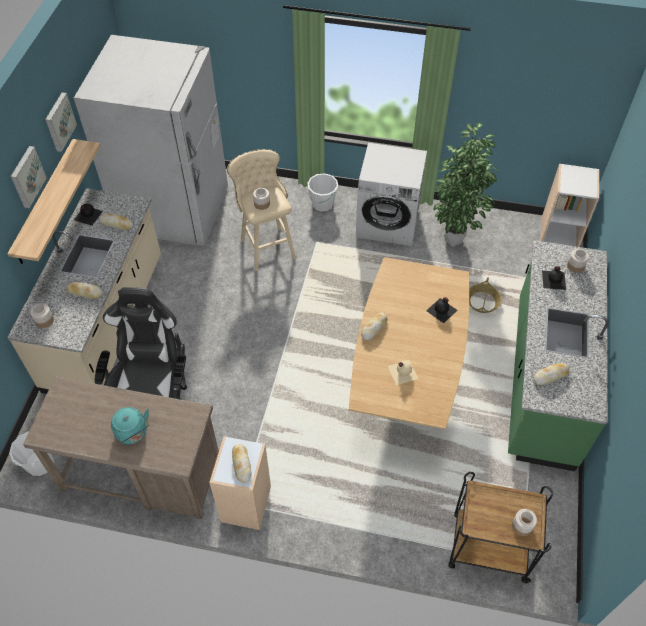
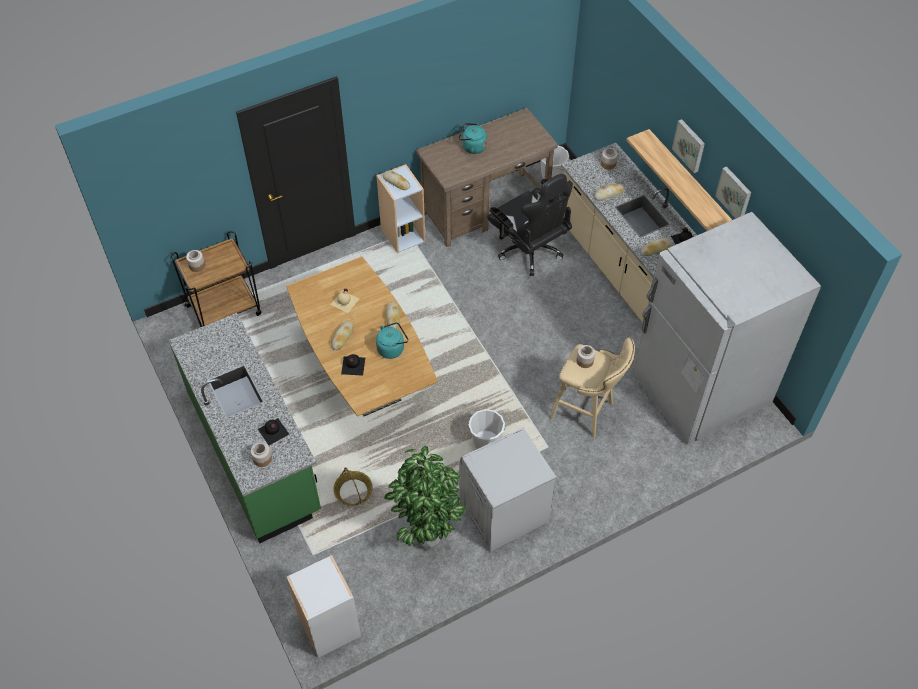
camera: 140 degrees right, 0 degrees up
(322, 204) = (584, 491): white bucket -> white bucket (486, 441)
(397, 303) = (392, 348): none -> turquoise kettle
(550, 375) = (228, 347): bread -> bread (342, 337)

